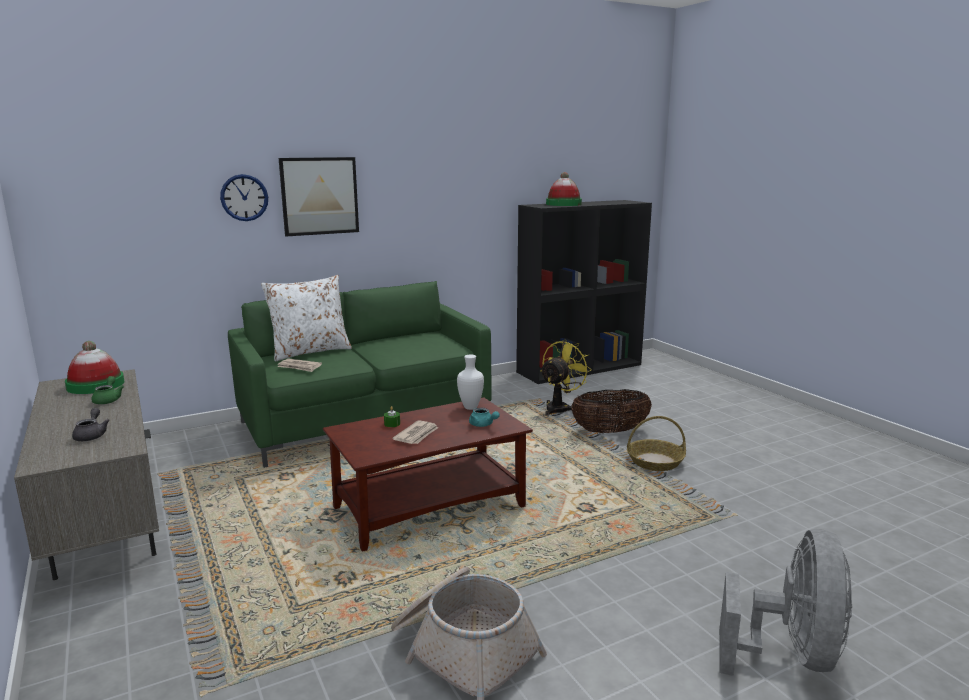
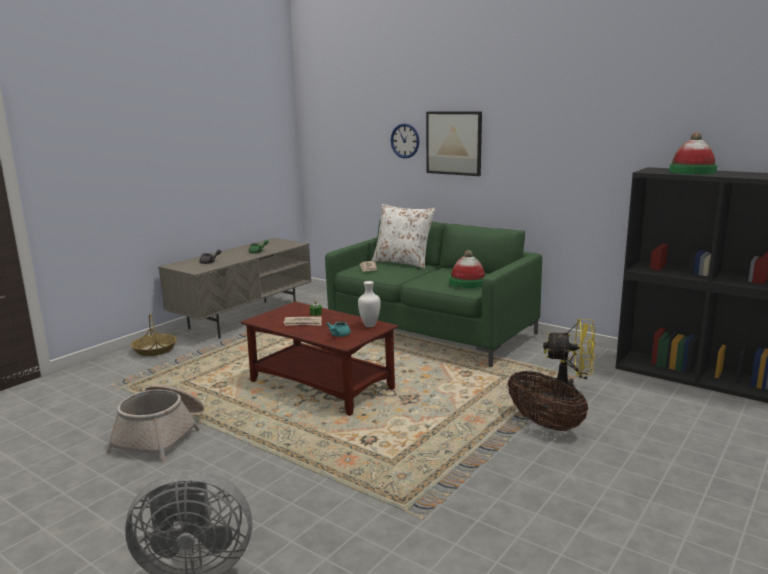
camera: 65 degrees right, 0 degrees up
(95, 385) = (277, 245): hat -> hat (467, 282)
(654, 462) = (499, 458): basket -> basket (154, 350)

